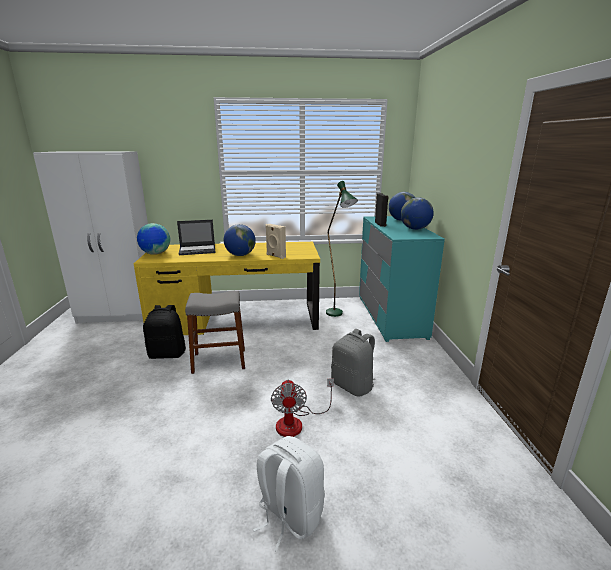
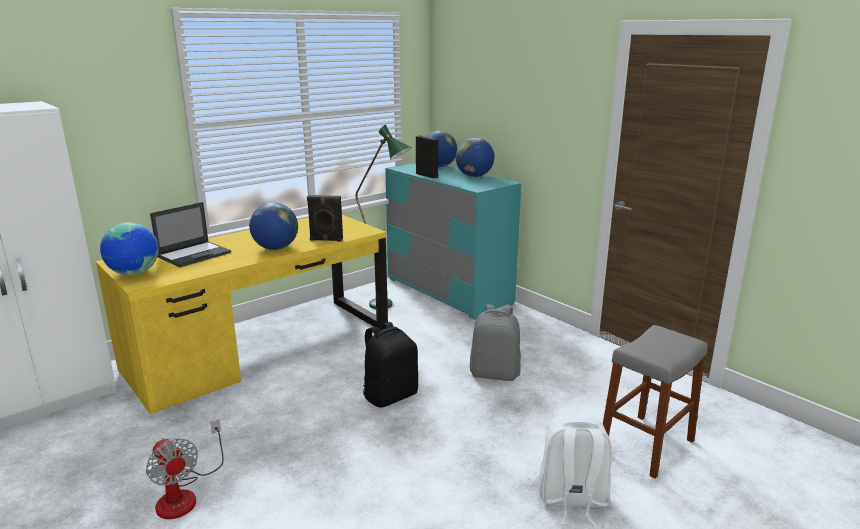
camera: 35 degrees left, 0 degrees up
(167, 354) = (222, 422): black backpack -> black backpack (390, 395)
(219, 361) = (311, 404): grey stool -> grey stool (646, 445)
(275, 256) = (326, 240): beige speaker -> black speaker
(297, 422) = (483, 427): fan -> fan (185, 495)

